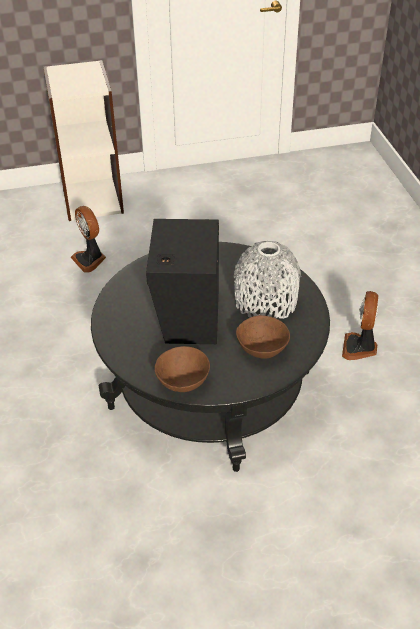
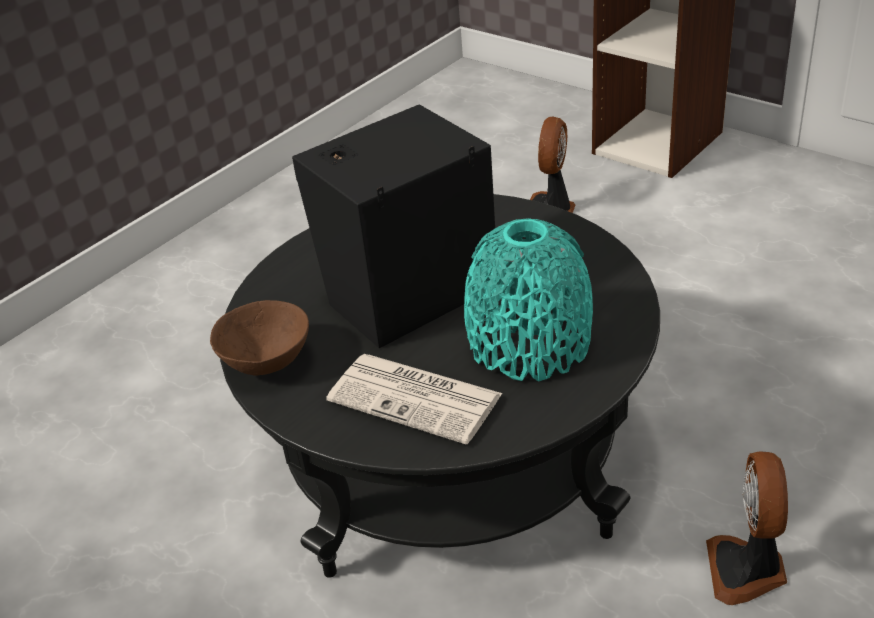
camera: 55 degrees right, 5 degrees down
(262, 350) = (417, 398): brown bowl -> newspaper
(266, 302) = (529, 343): grey vase -> turquoise vase
(360, 348) = (747, 570): fan -> fan turned 60 degrees counterclockwise

